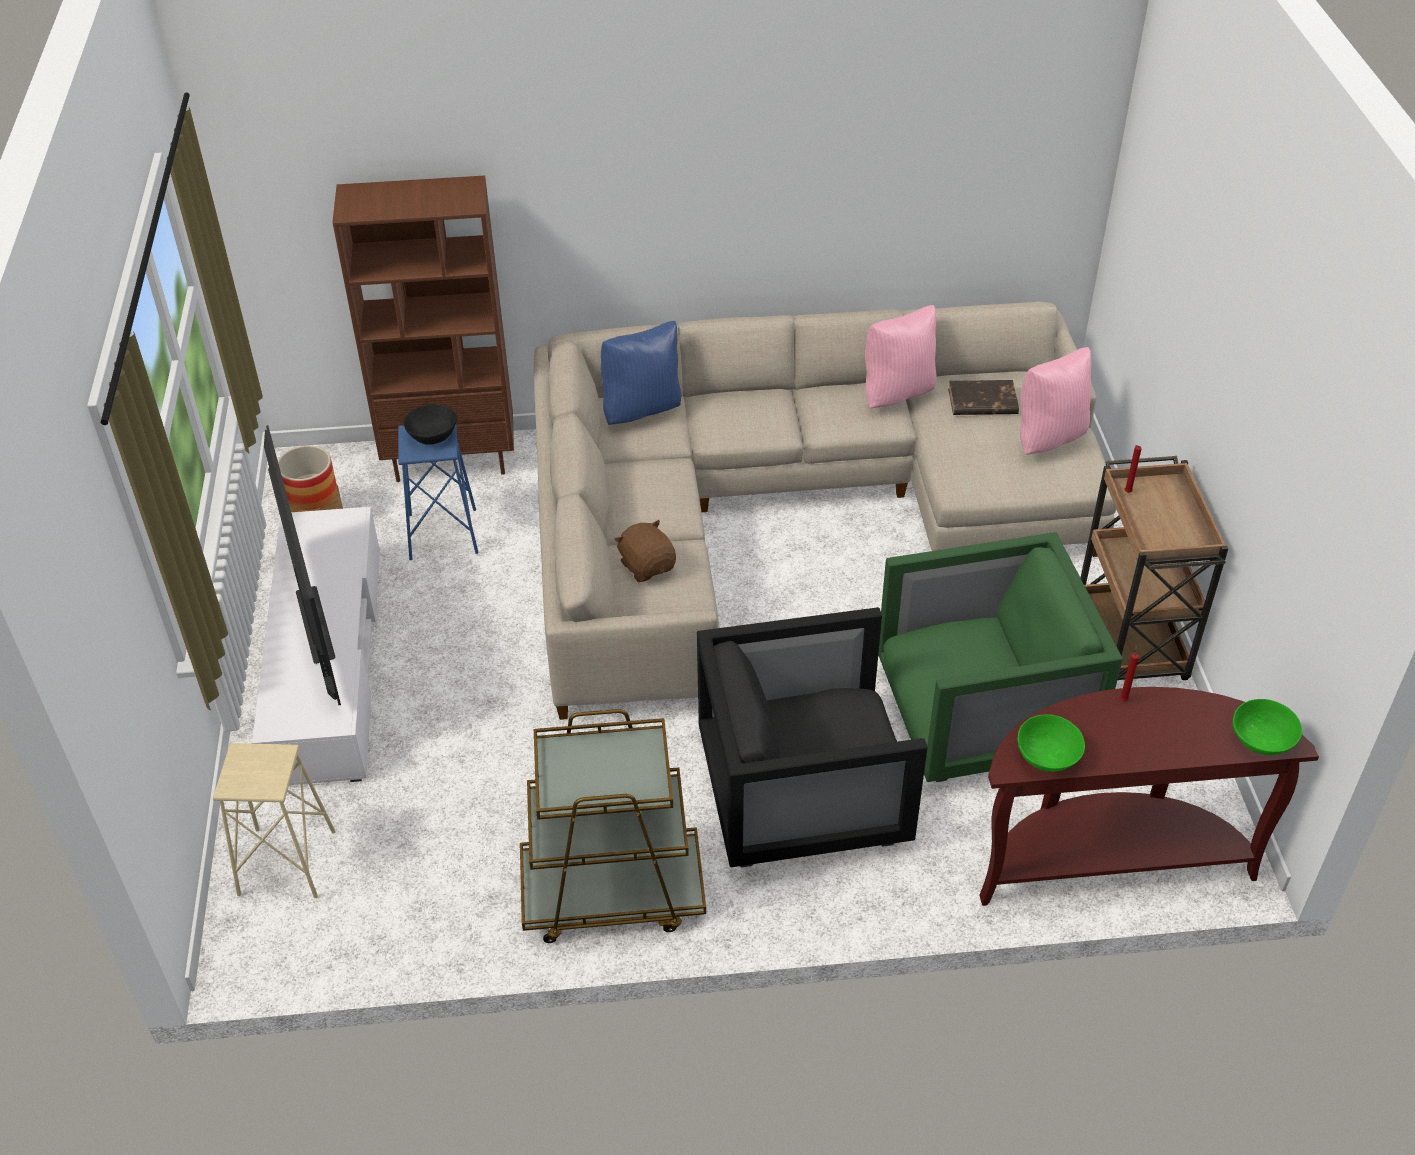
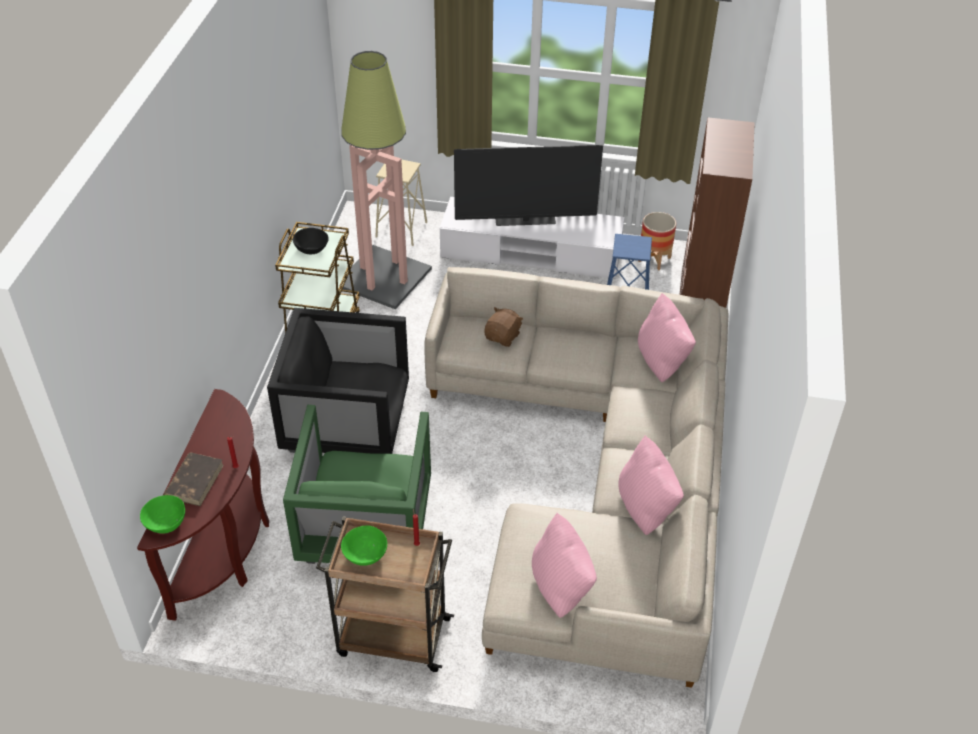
camera: 105 degrees right, 0 degrees up
(432, 435) = (636, 248): black bowl -> black bowl (311, 248)
(435, 850) = (383, 276): none -> floor lamp
(642, 410) = (662, 363): blue pillow -> pink pillow
(647, 566) = (503, 337): brown plush toy -> brown plush toy turned 45 degrees counterclockwise
(804, 793) = (347, 421): black armchair -> black armchair turned 90 degrees counterclockwise
(981, 402) = (615, 557): brown book -> brown book (194, 480)
(1047, 756) = (217, 417): green bowl -> green bowl (365, 554)

